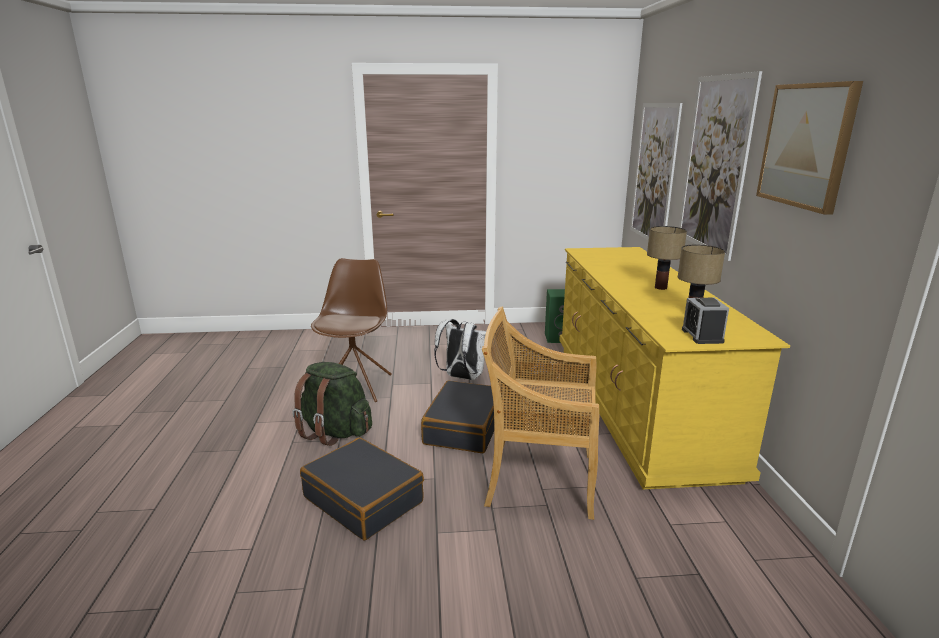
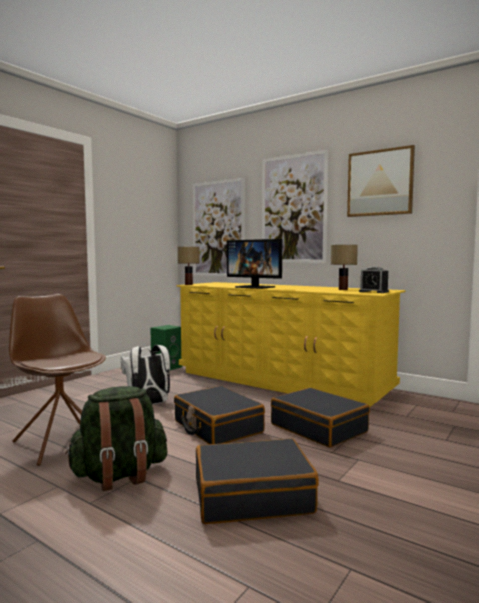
camera: 50 degrees left, 15 degrees down
(538, 478) = (319, 428): beige chair -> black suitcase
(615, 277) = (255, 287): none -> monitor
(661, 287) = (291, 287): table lamp -> table lamp (188, 284)

